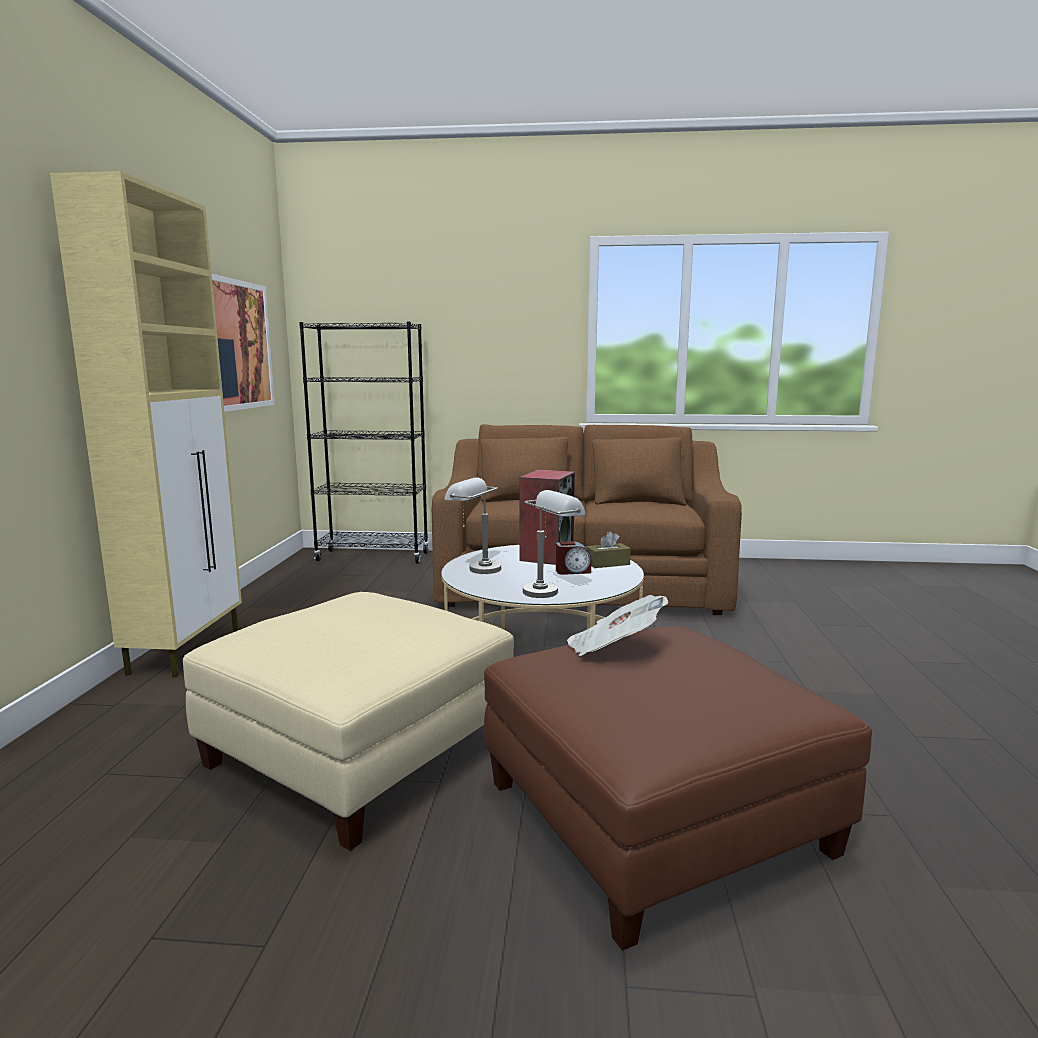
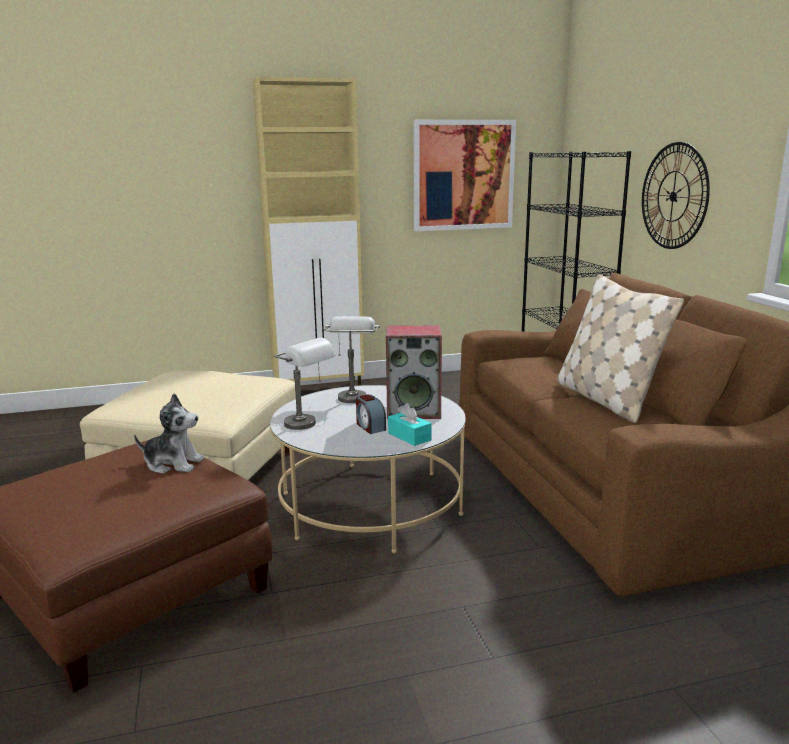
camera: 70 degrees right, 5 degrees up
(476, 361) = (673, 196): none -> wall clock
(607, 563) = (409, 436): brown tissue box -> turquoise tissue box
(612, 505) = (606, 400): none -> beige pillow
(613, 649) = (173, 464): newspaper -> plush toy

